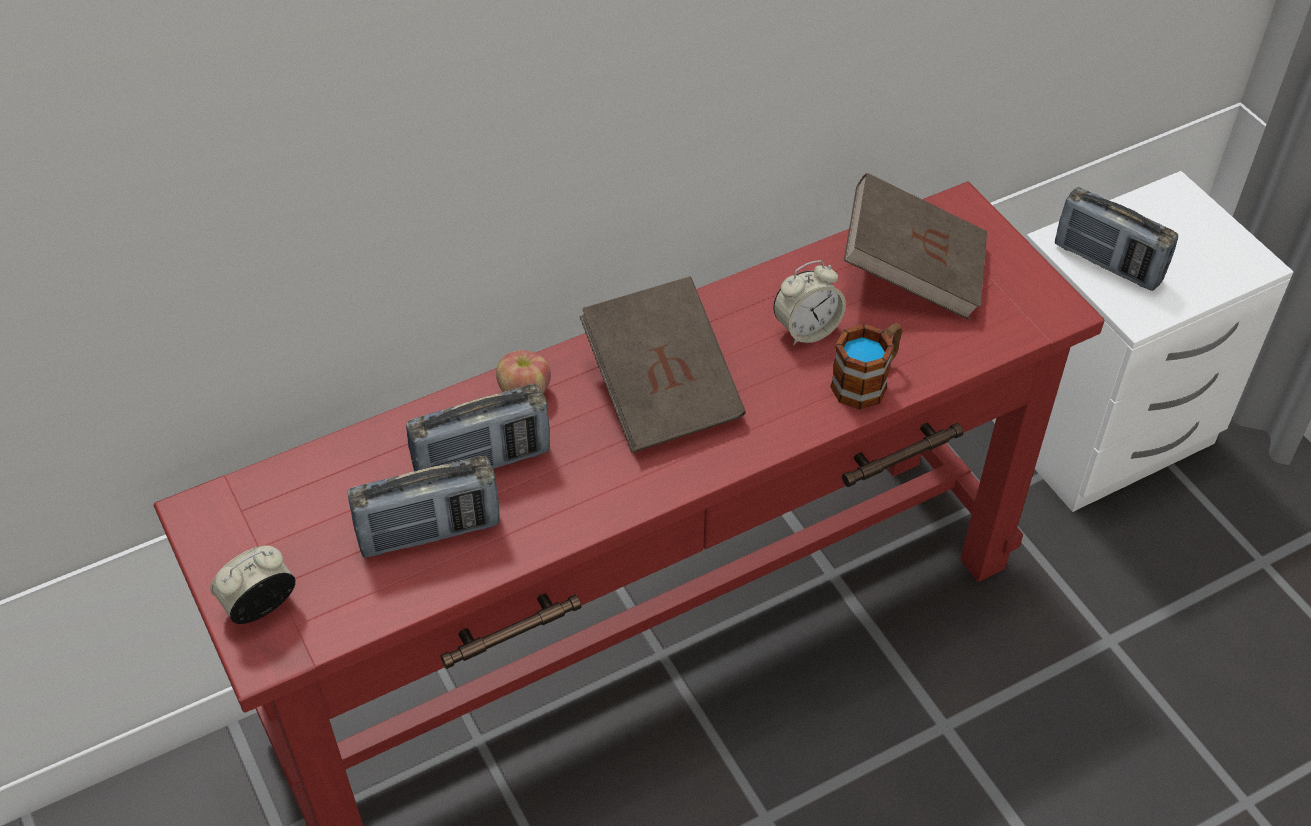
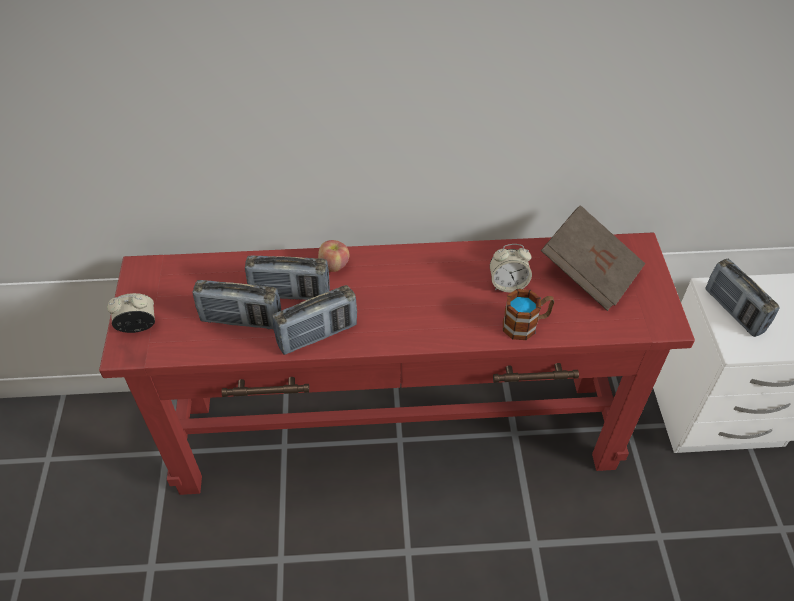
camera: 25 degrees right, 0 degrees up
(566, 510) = (317, 335): none -> radio
(662, 390) = (407, 289): brown book -> none

